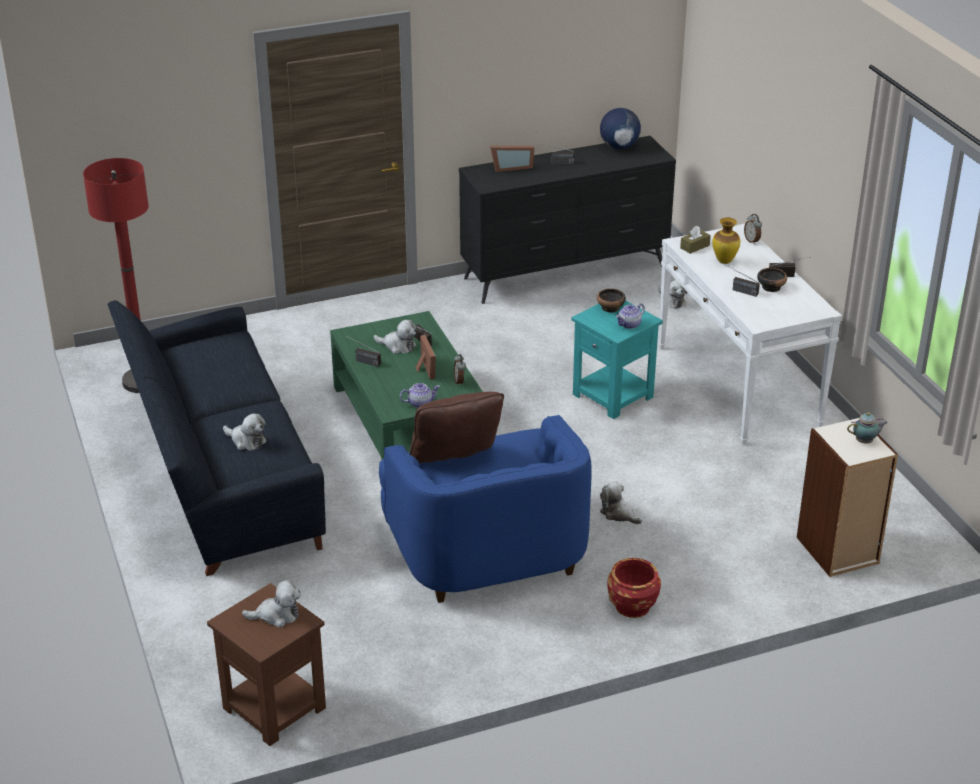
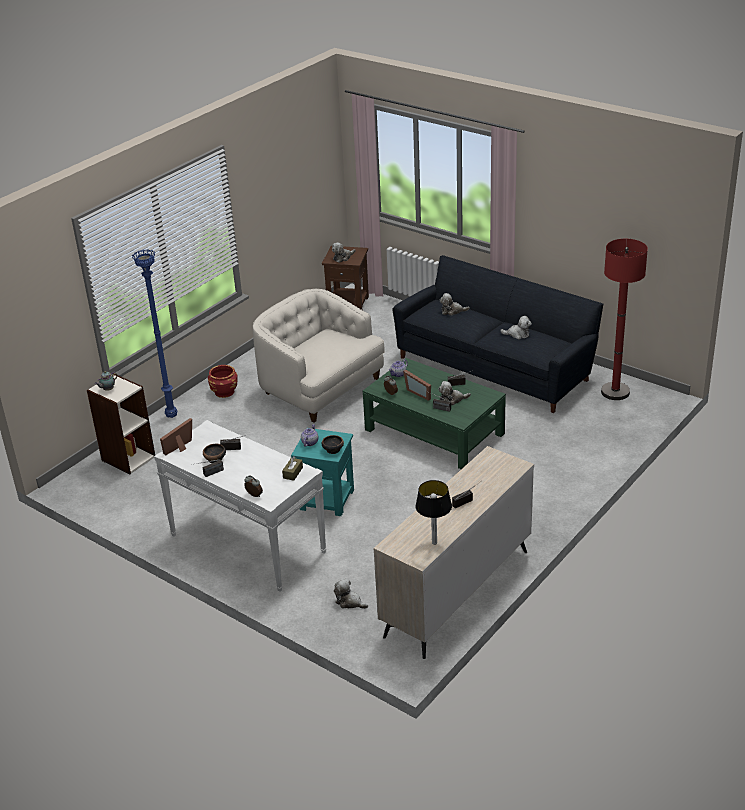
camera: 150 degrees right, 0 degrees up
(456, 461) = (340, 346): brown pillow -> none
(487, 549) = (320, 388): blue armchair -> white armchair
(511, 167) = (496, 481): picture frame -> picture frame (181, 447)
(565, 273) = (456, 593): black dresser -> beige dresser
(618, 514) = (265, 430): plush toy -> plush toy (517, 334)
(619, 147) = (435, 542): globe -> table lamp
(725, 261) = (262, 468): vase -> none
(741, 595) = (171, 417): none -> blue floor lamp

